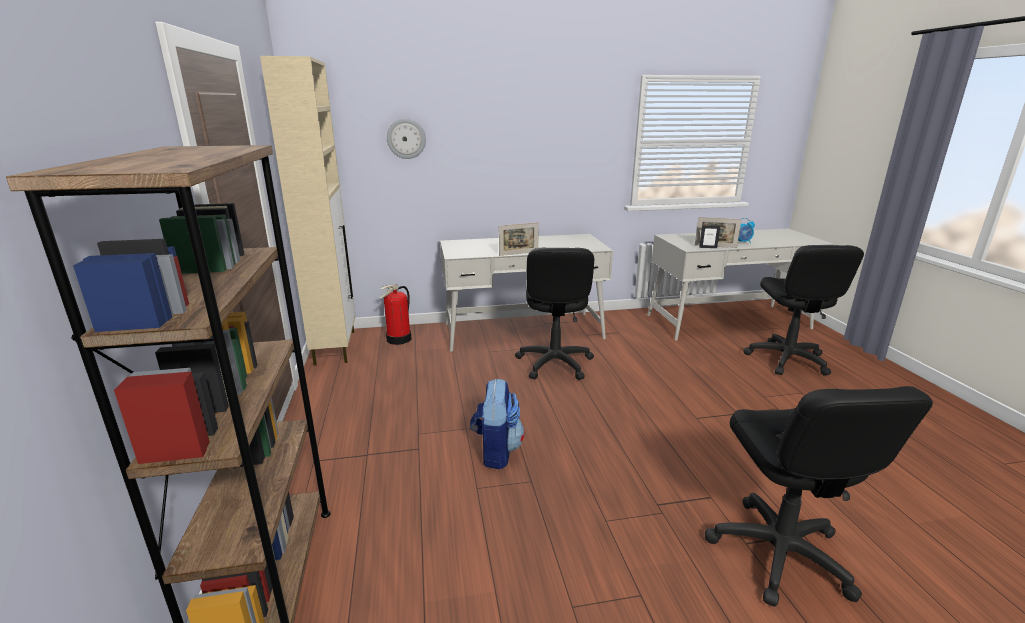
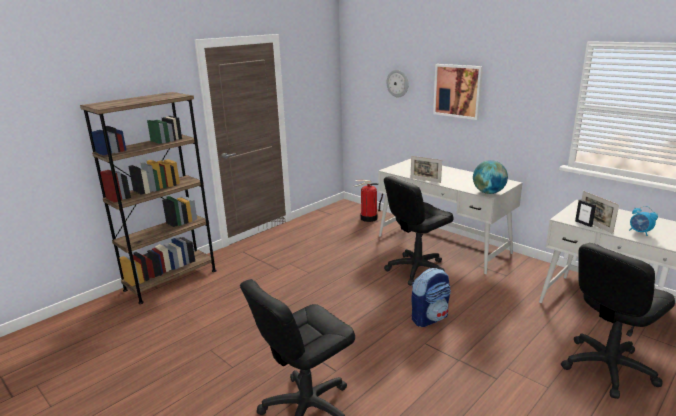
camera: 55 degrees right, 0 degrees up
(335, 347) = (336, 209): beige cabinet -> none
(496, 451) = (299, 288): backpack -> backpack (429, 318)
(501, 140) = (457, 91): none -> picture
(595, 247) = (488, 192): none -> globe

